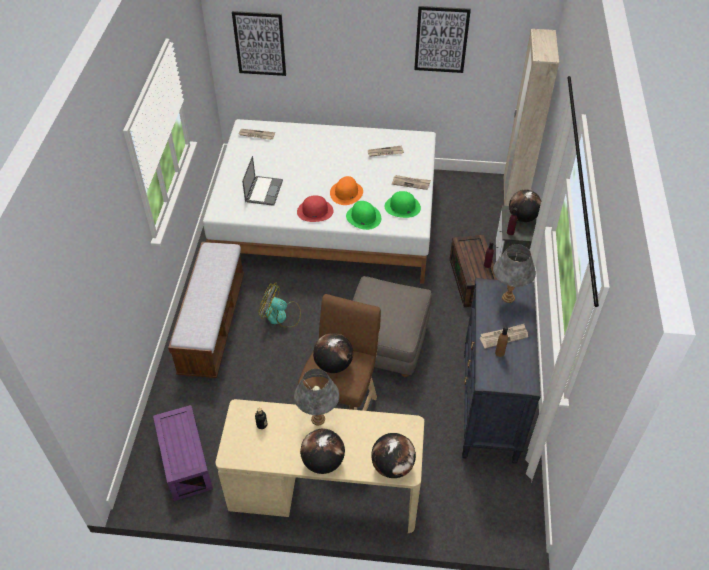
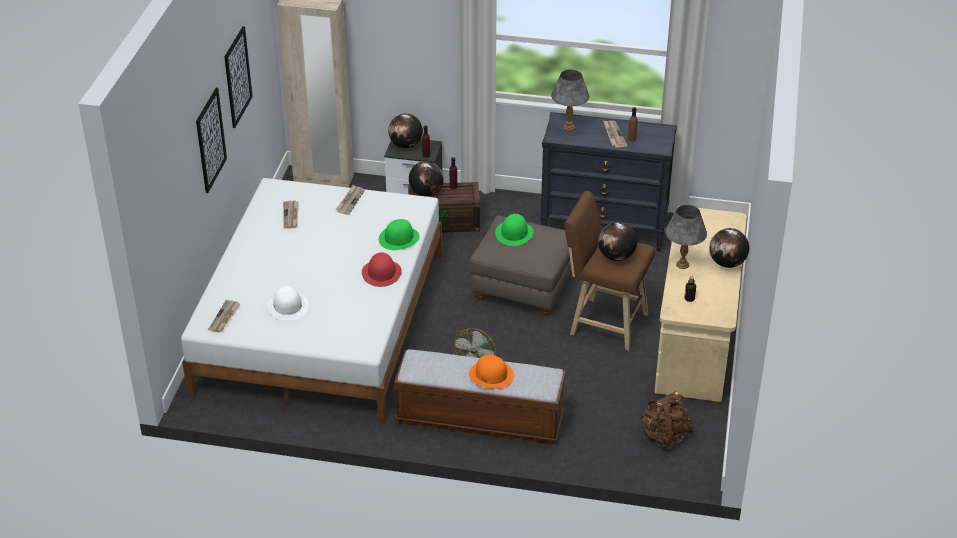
camera: 85 degrees left, 10 degrees down
(184, 461) = (664, 437): purple storage box -> brown backpack
(259, 43) = (166, 221): picture -> picture (210, 140)
(264, 190) = (336, 312): laptop -> none
(270, 164) = (288, 306): none -> white hat
(346, 193) = (355, 248): orange hat -> orange hat (491, 375)
(392, 466) = (729, 225): globe -> globe (426, 193)
(402, 207) = (388, 210): green hat -> green hat (514, 233)

